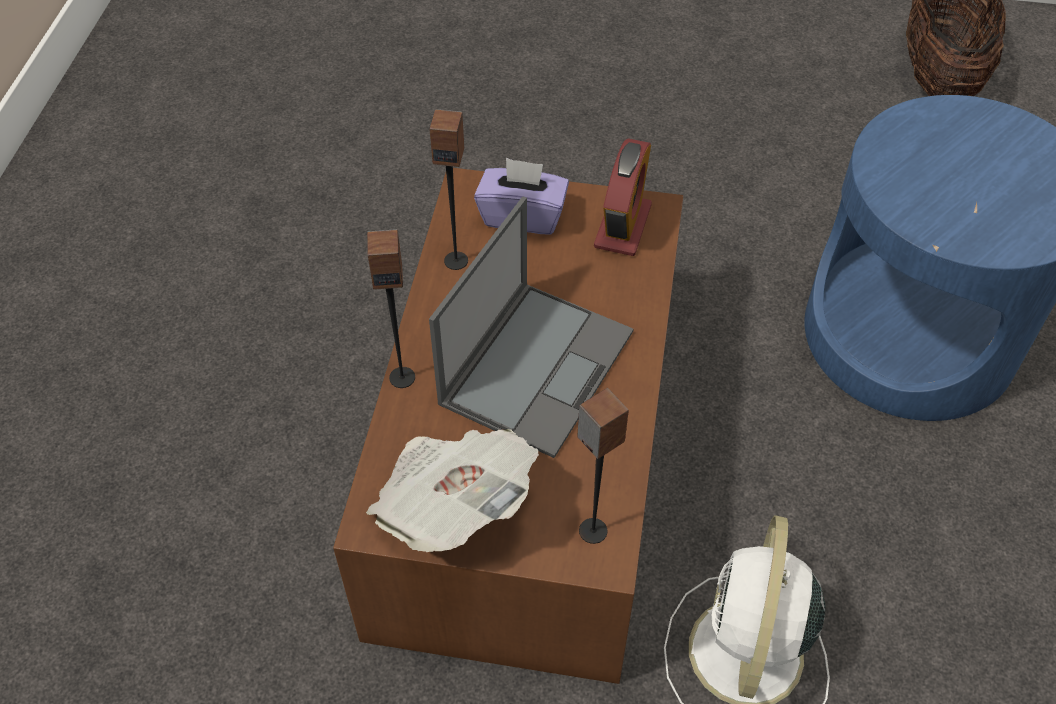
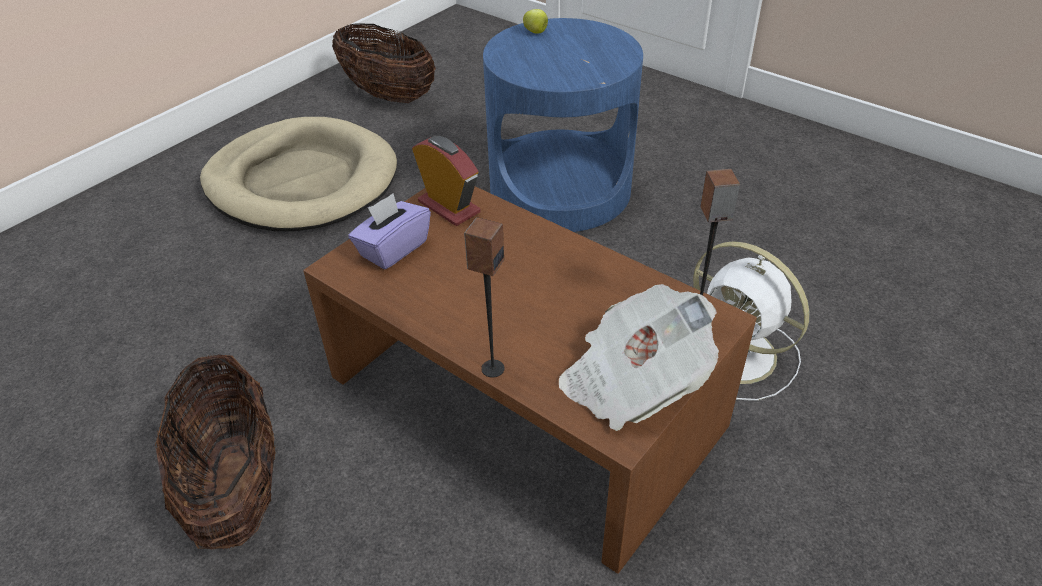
camera: 60 degrees left, 10 degrees down
(296, 289) = (236, 486): none -> basket
(456, 260) = (403, 298): speaker -> none
(537, 365) = (538, 291): laptop -> none
(711, 95) = (302, 181): none -> beige dog bed
(1000, 129) = (536, 32): none -> apple

